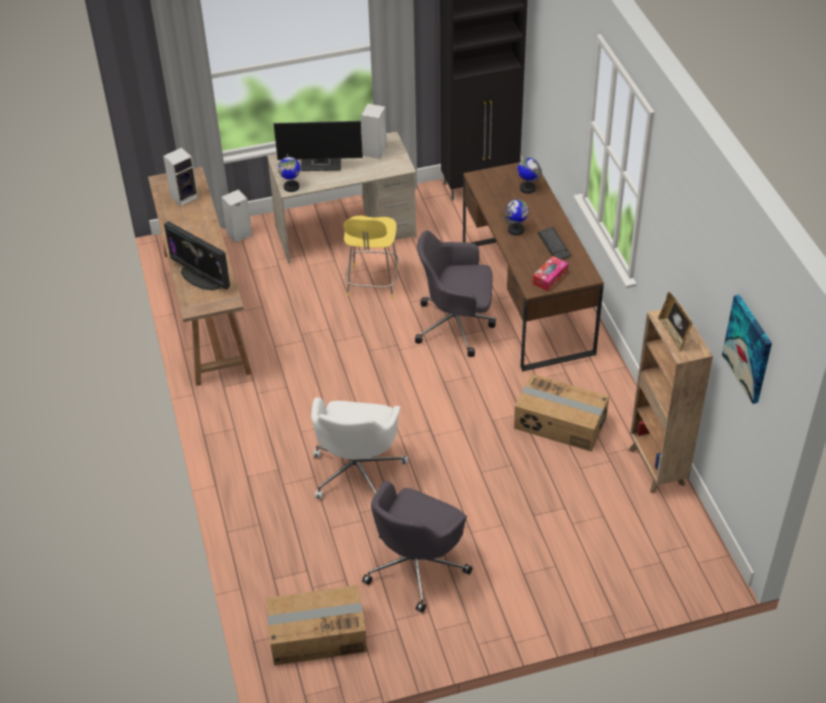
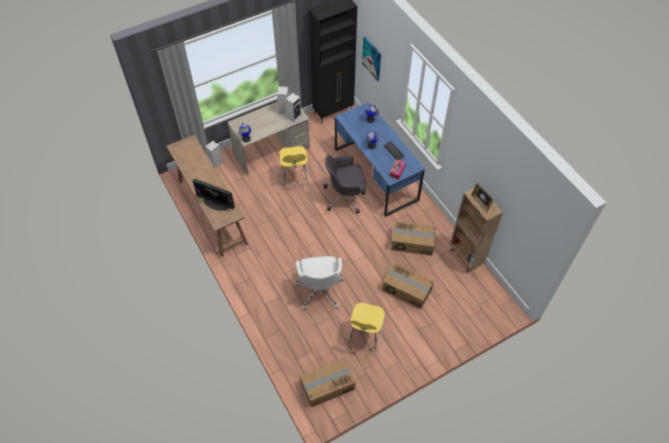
camera: 15 degrees left, 10 degrees up
(185, 196) = (191, 154): speaker -> speaker (294, 116)
(322, 163) = (258, 121): monitor -> none
(416, 566) = (365, 337): grey office chair -> yellow stool
(523, 501) = (407, 290): none -> cardboard box
(526, 298) = (375, 174): brown desk -> blue desk
(748, 348) = (527, 212): picture -> picture (372, 58)

